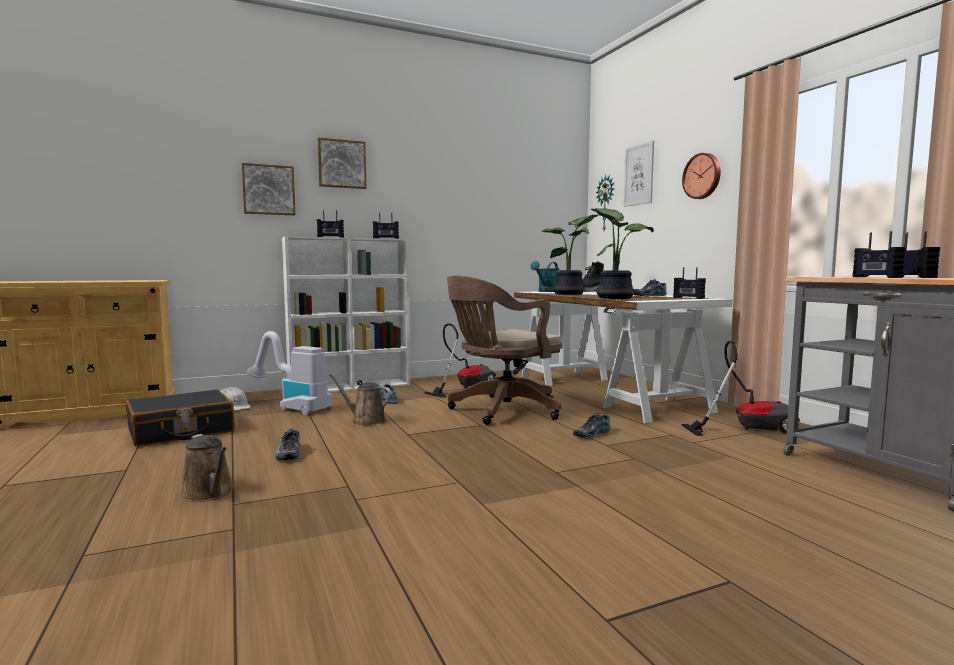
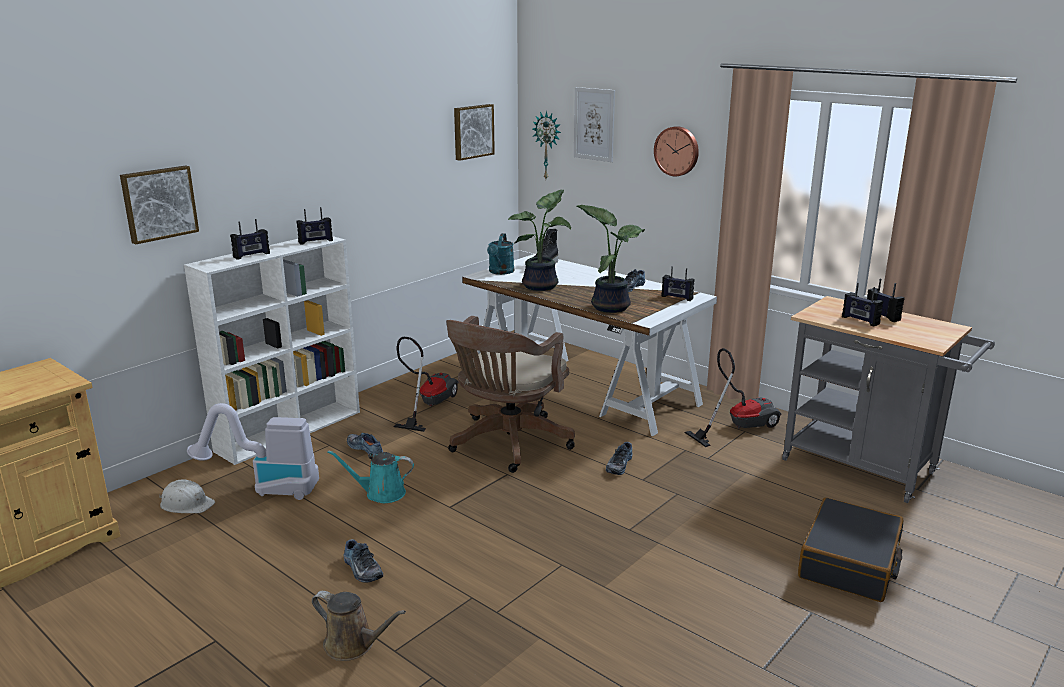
camera: 25 degrees left, 15 degrees up
(181, 431) = (187, 565): black suitcase -> black suitcase (850, 563)
(342, 164) = (245, 148): picture -> picture (472, 131)
(366, 420) = (381, 493): brown watering can -> turquoise watering can

